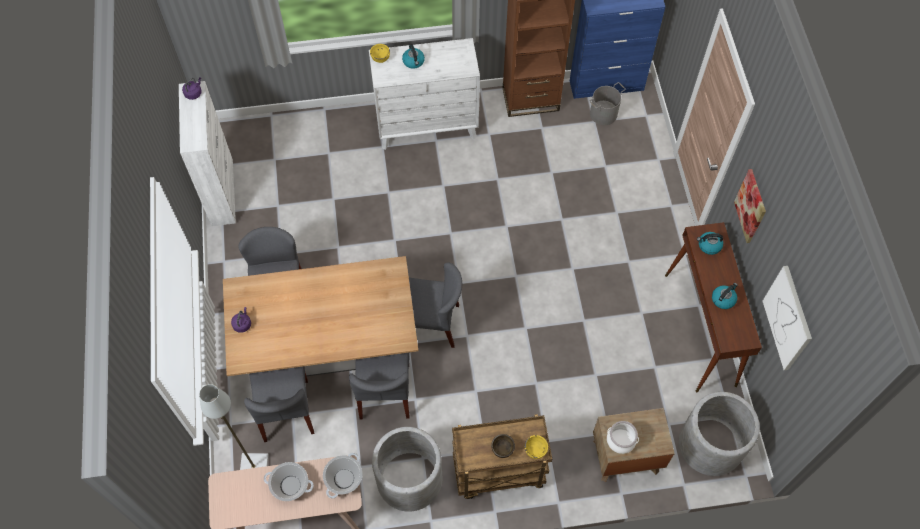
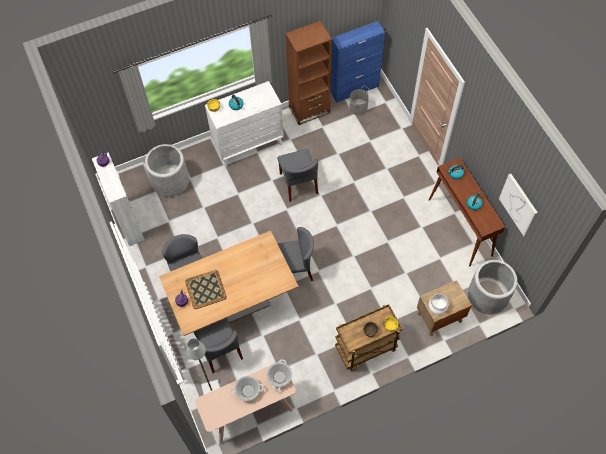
camera: 15 degrees left, 0 degrees up
(282, 316) = (206, 289): none -> tray
(385, 392) = (278, 320): grey chair -> grey chair (298, 183)
(409, 479) = (312, 369): grey planter -> grey planter (170, 181)
(750, 206) = (476, 143): picture -> none

